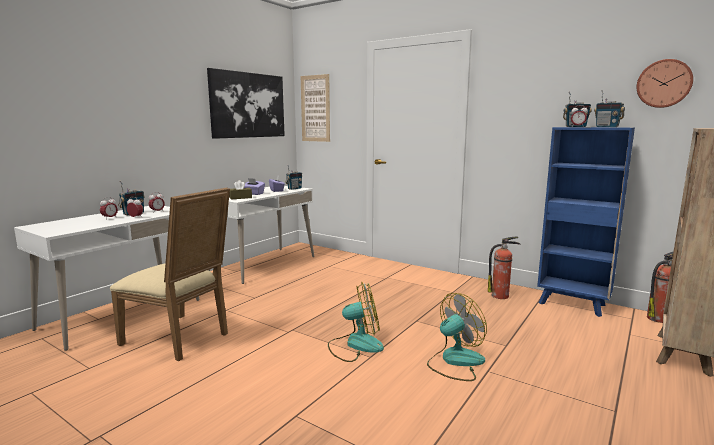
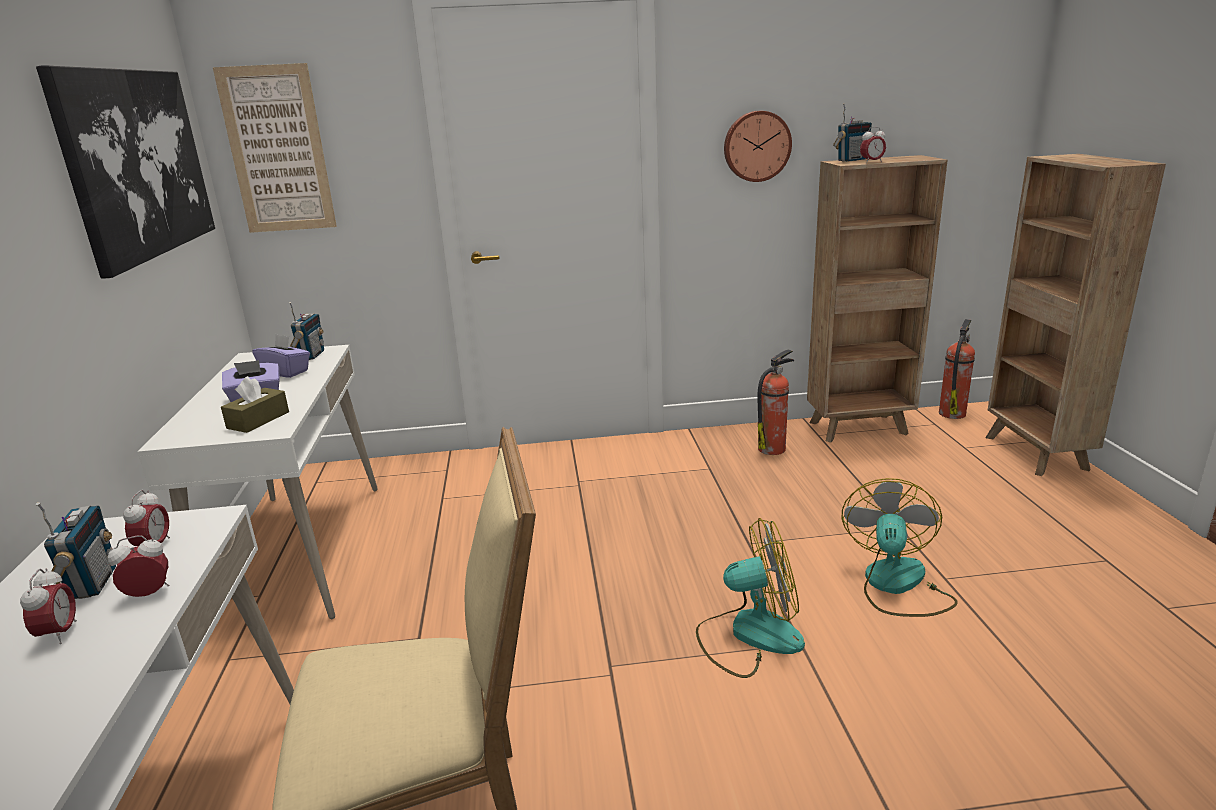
camera: 40 degrees left, 10 degrees up
(355, 345) = (749, 635): fan -> fan turned 45 degrees clockwise
(573, 304) = (860, 428): blue bookcase -> brown bookcase
(607, 127) = (904, 159): radio -> none
(664, 83) = (948, 87): wall clock -> wall clock (756, 146)

